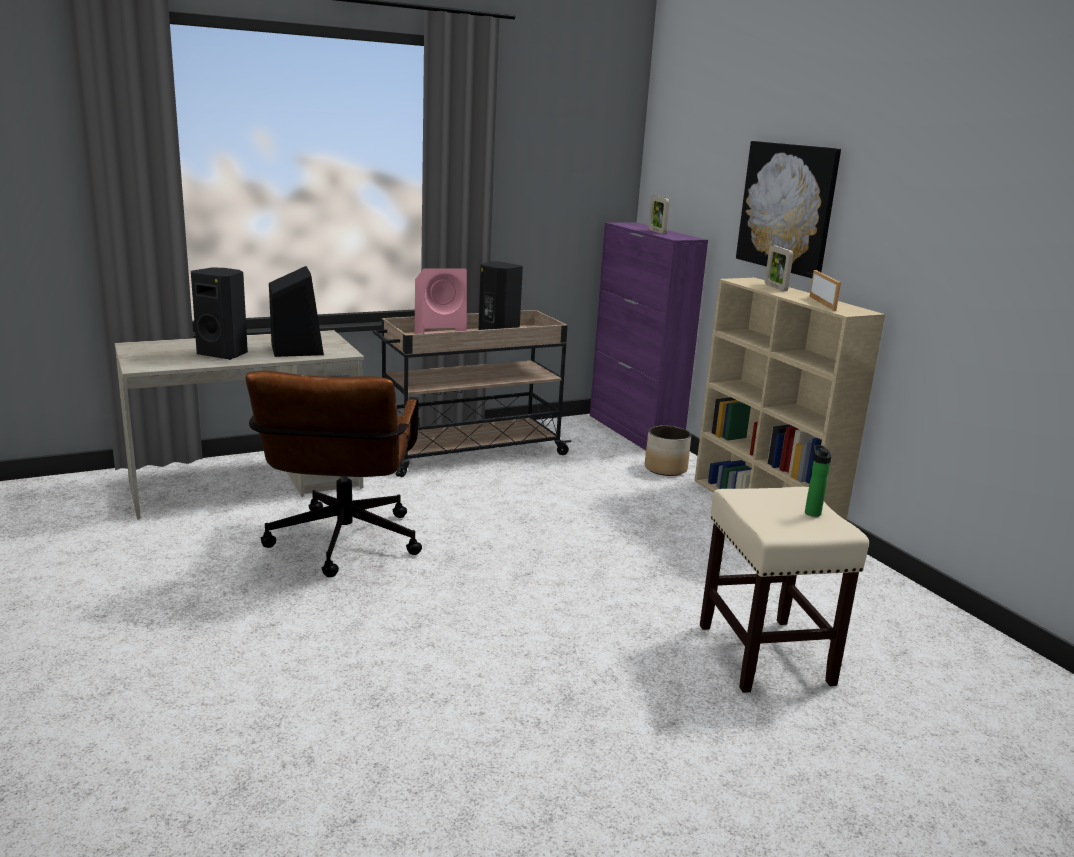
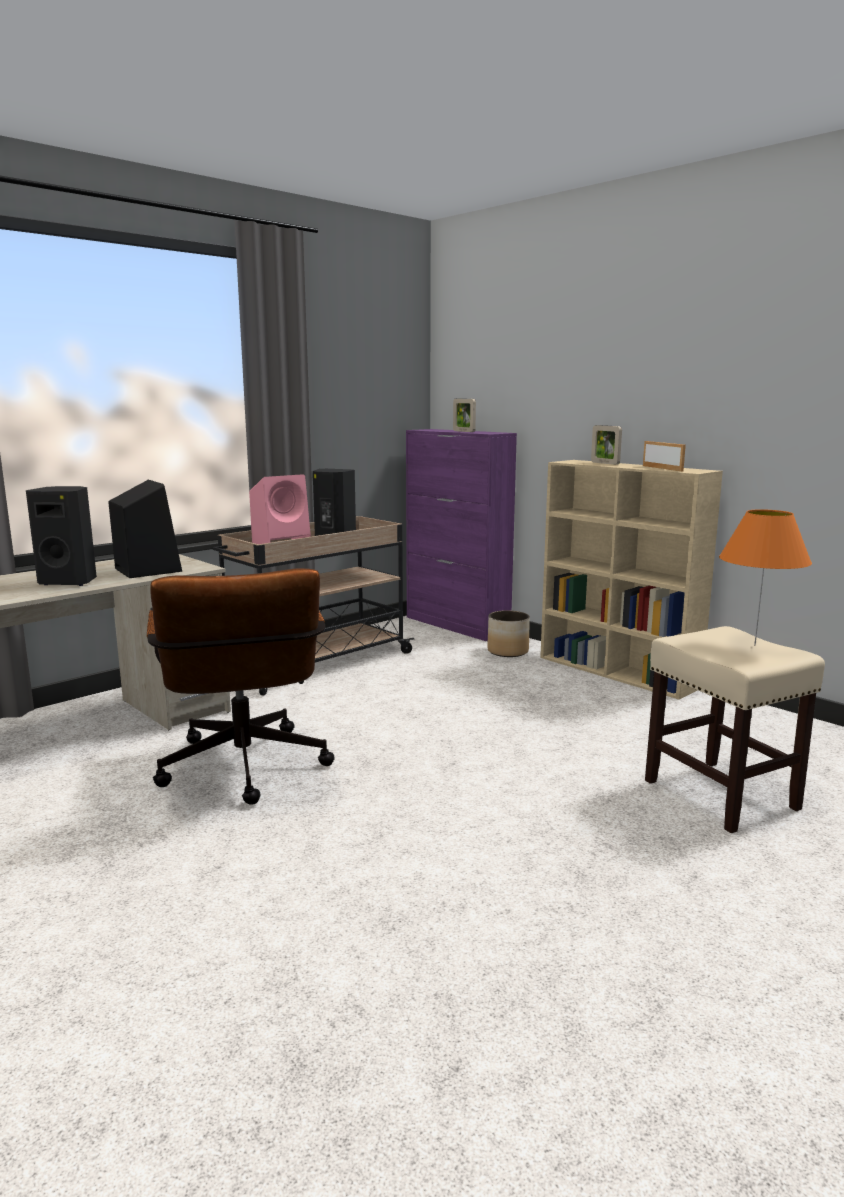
camera: 15 degrees left, 5 degrees down
(787, 207) = (602, 391): picture -> none
(811, 512) = (754, 645): bottle -> orange table lamp

